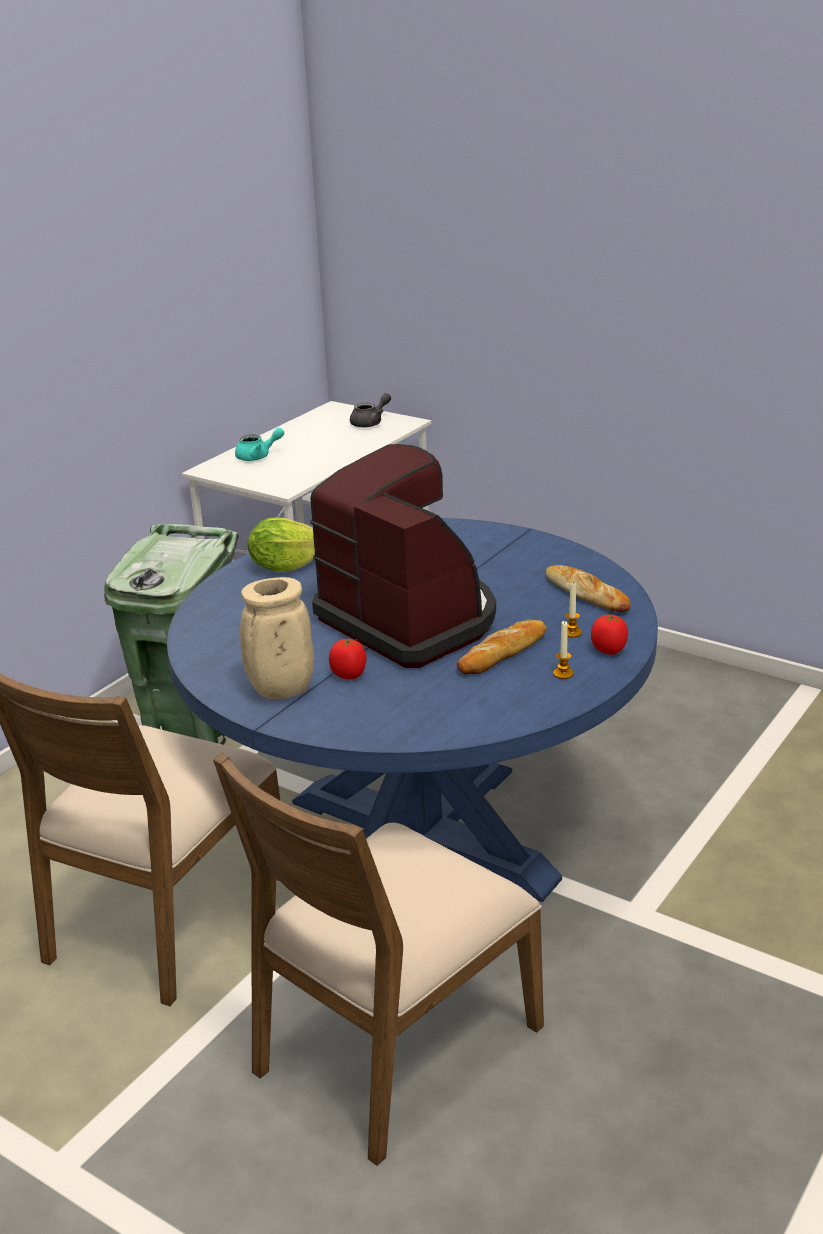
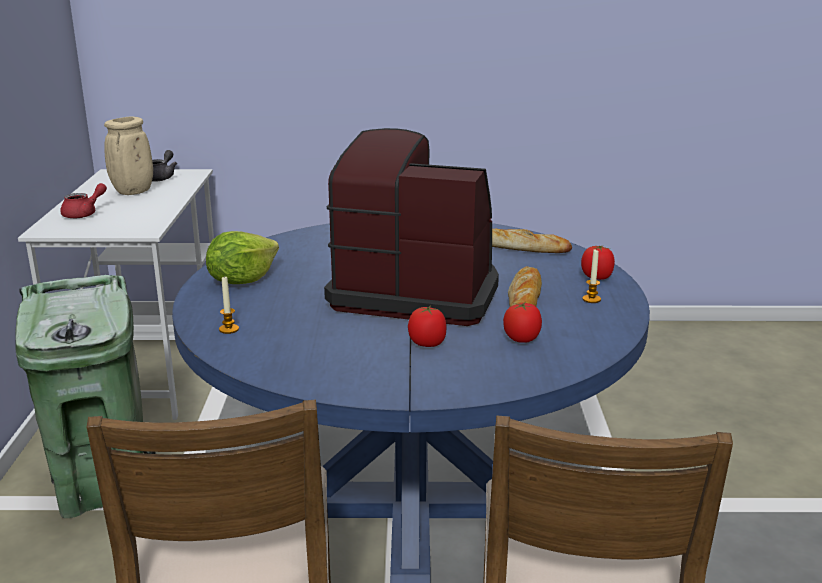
camera: 35 degrees left, 5 degrees down
(258, 456) = (84, 214): turquoise teapot -> red teapot
(280, 692) = (386, 372): beige vase -> beige vase (132, 192)
(434, 695) = (522, 339): none -> tomato
(572, 633) = (552, 273): candle -> candle (229, 329)

